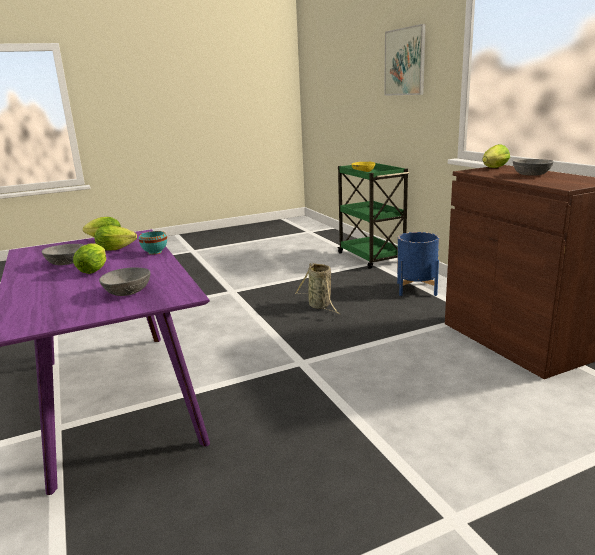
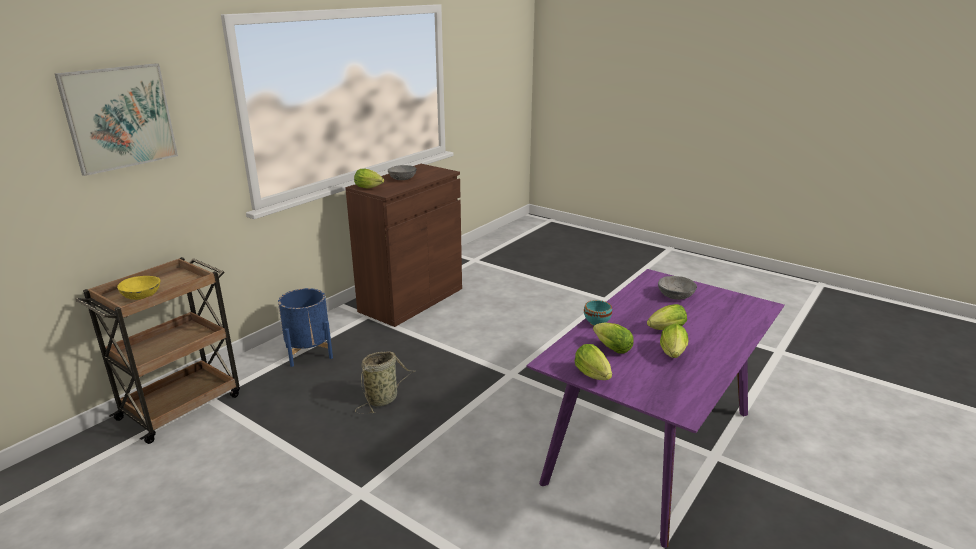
camera: 120 degrees left, 5 degrees up
(66, 263) = (673, 355): grey bowl -> lettuce
(371, 258) = (182, 405): green cart -> brown cart

